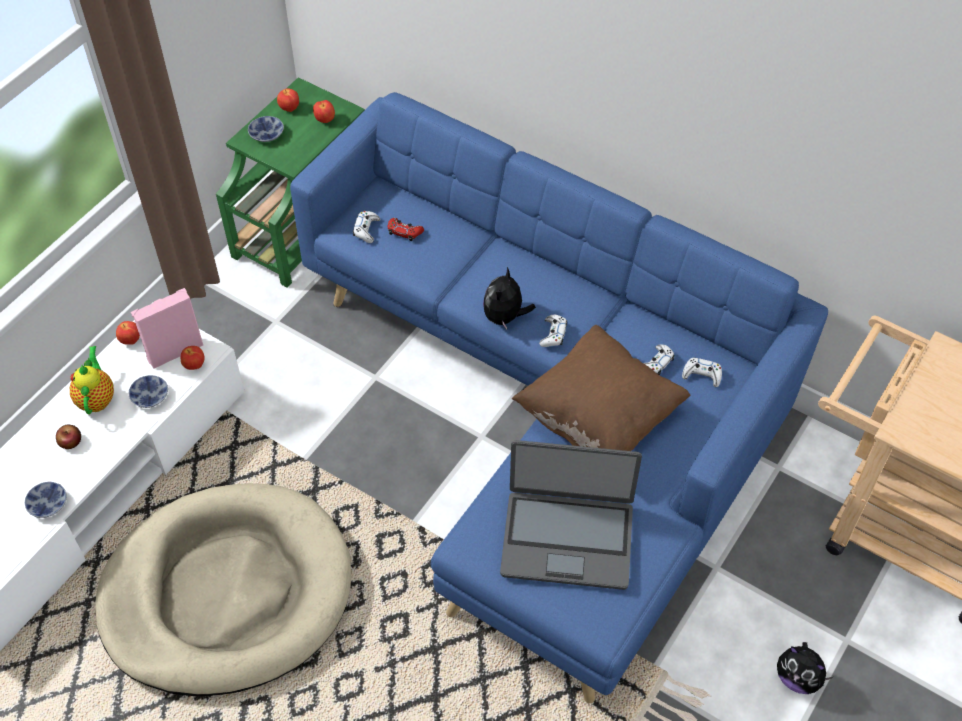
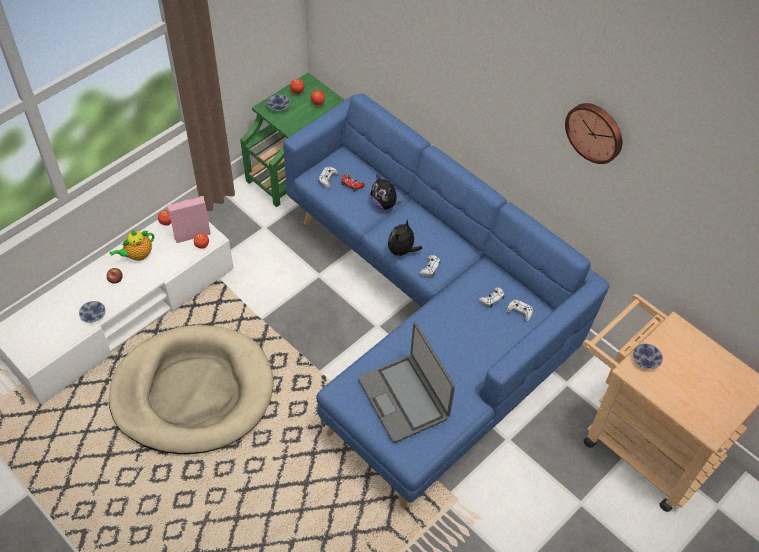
camera: 10 degrees right, 0 degrees up
(97, 398) = (137, 255): teapot -> teapot turned 135 degrees counterclockwise
(148, 396) = (169, 260): bowl -> bowl (644, 359)
(567, 539) = (404, 398): laptop -> laptop turned 45 degrees clockwise
(599, 417) = (445, 326): brown pillow -> none
(790, 80) = (595, 131): none -> wall clock
(798, 678) = (542, 520): plush toy -> plush toy (384, 204)

